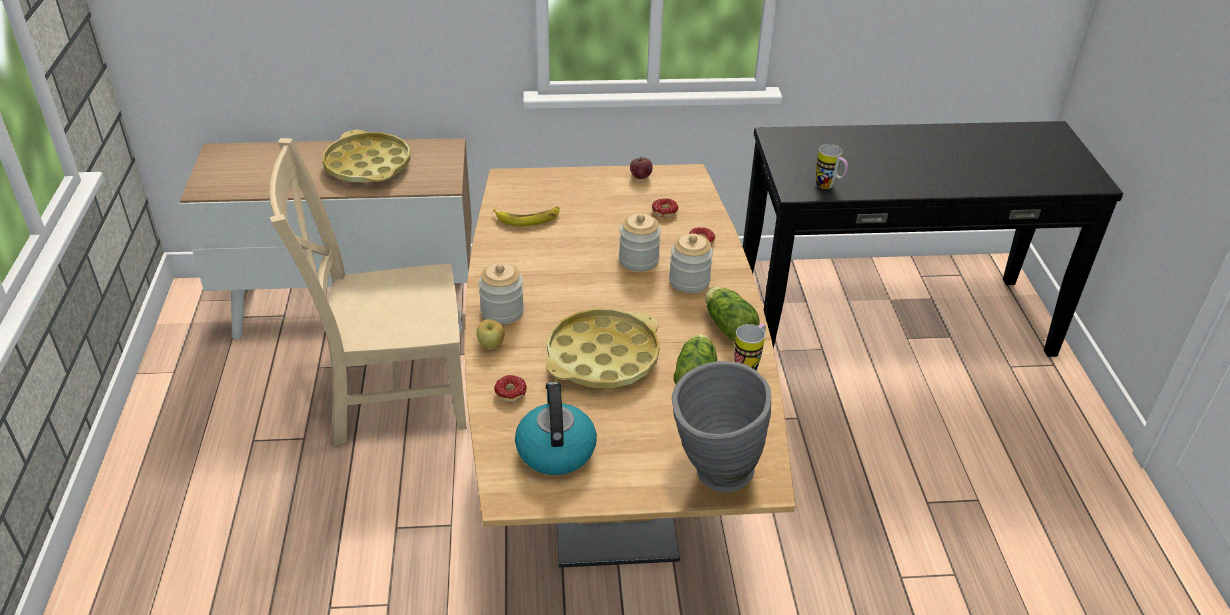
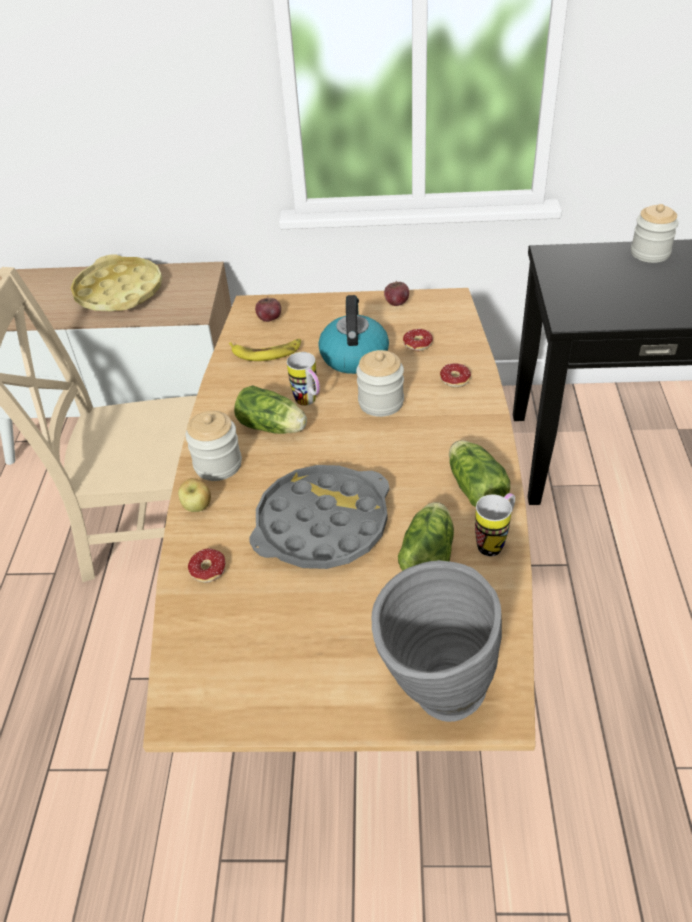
camera: 10 degrees right, 5 degrees up
(525, 189) = (269, 318): none -> apple
(546, 281) = (274, 427): none -> lettuce
(555, 449) = (247, 649): kettle -> kettle (354, 355)
(602, 357) = (322, 524): yellow tray -> grey tray
(689, 281) = (435, 429): jar -> jar (650, 253)
(829, 187) = (608, 314): mug -> mug (309, 402)

